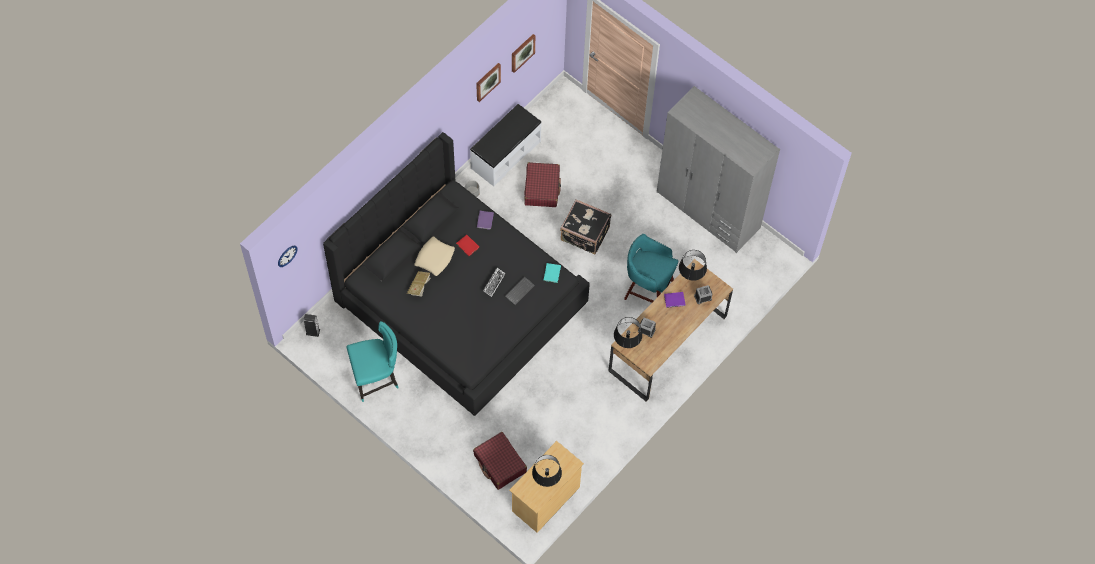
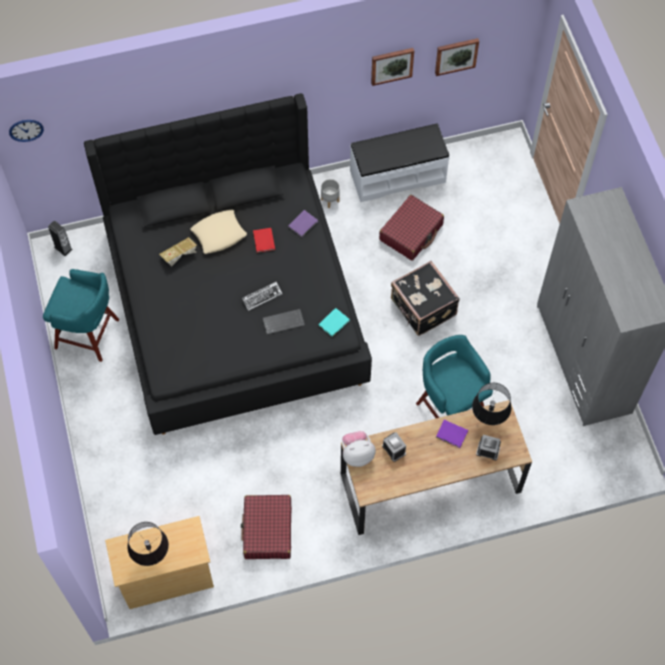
camera: 35 degrees right, 0 degrees up
(376, 379) = (89, 334): turquoise chair -> turquoise stool
(500, 464) = (147, 505): red suitcase -> red suitcase (267, 531)
(626, 346) = (357, 454): black table lamp -> plush toy

